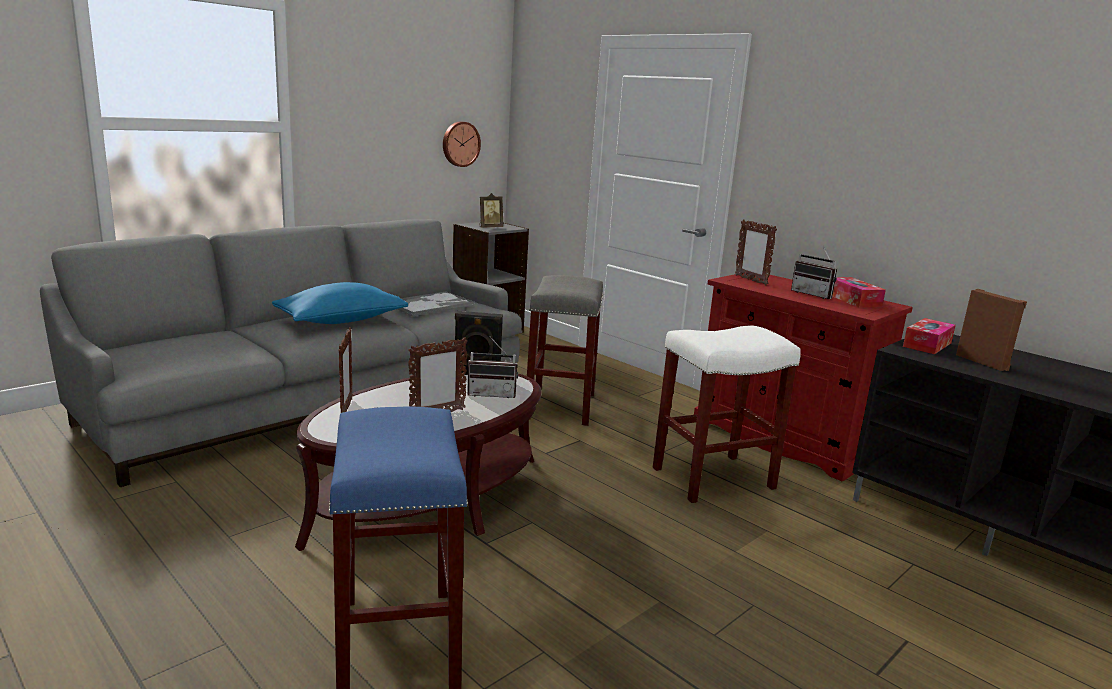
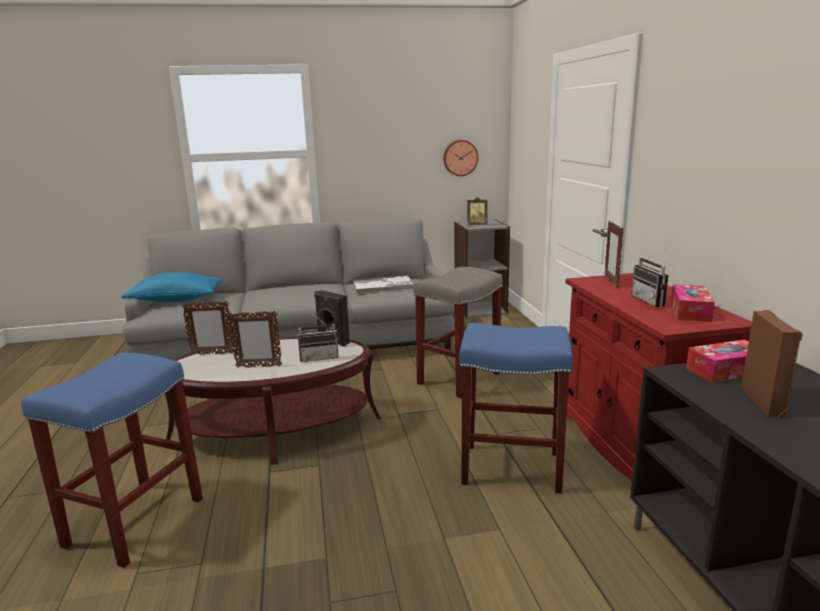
camera: 35 degrees right, 0 degrees up
(341, 321) = (303, 291): blue pillow -> blue pillow (176, 300)
(346, 410) = (212, 354): picture frame -> picture frame turned 60 degrees clockwise
(492, 394) = (319, 357): radio -> radio turned 45 degrees counterclockwise
(714, 477) = (513, 467): white stool -> blue stool

